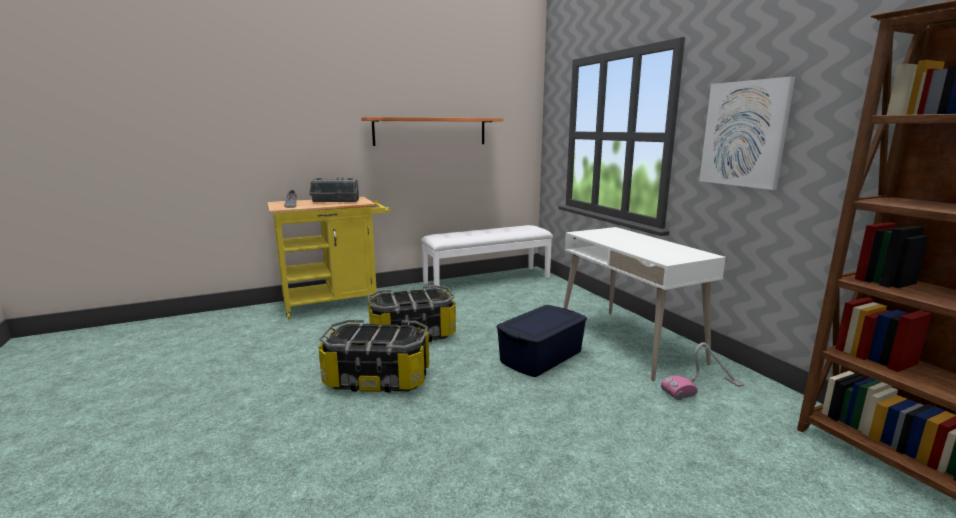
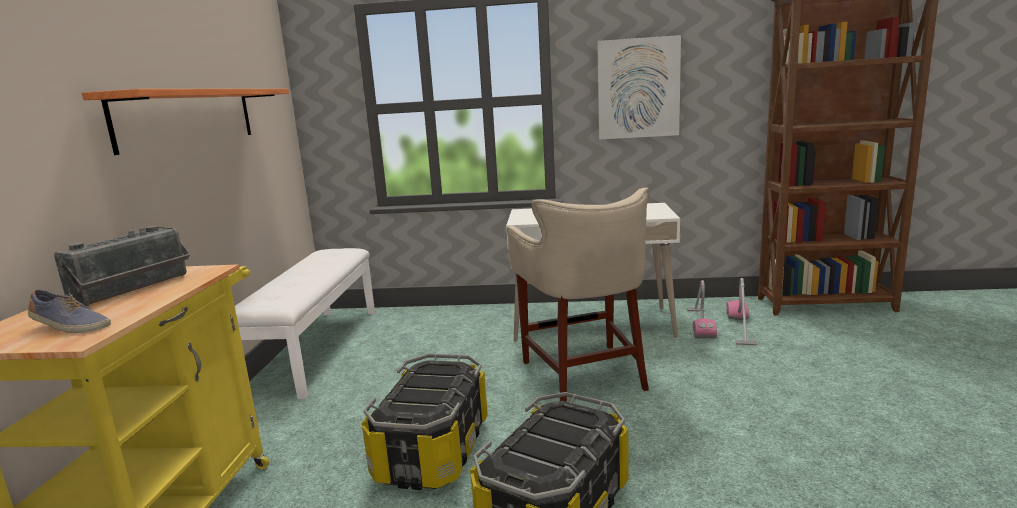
camera: 60 degrees left, 0 degrees up
(540, 356) = (584, 374): blue storage box -> beige stool
(727, 411) = (740, 327): none -> vacuum cleaner

